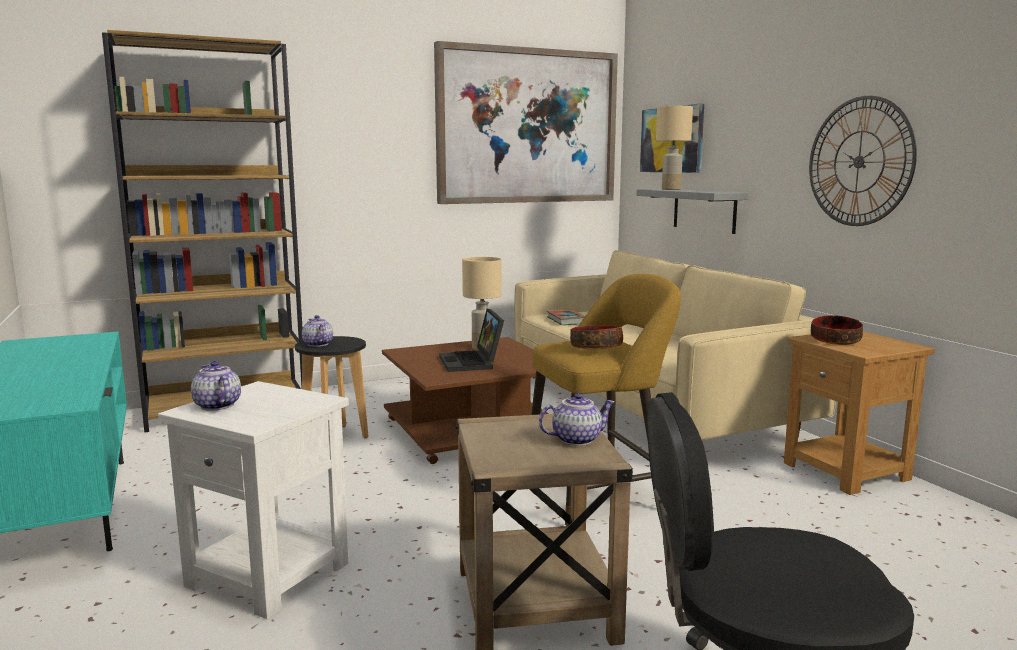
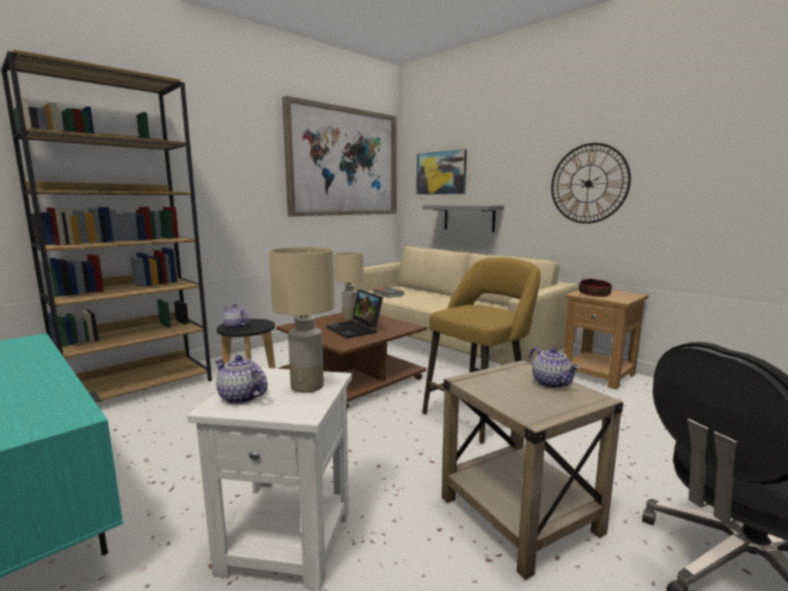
camera: 20 degrees left, 0 degrees up
(576, 439) = (552, 383): teapot -> teapot turned 105 degrees clockwise
(596, 348) = (482, 311): bowl -> none
(671, 189) = (447, 204): beige table lamp -> beige table lamp (307, 386)

